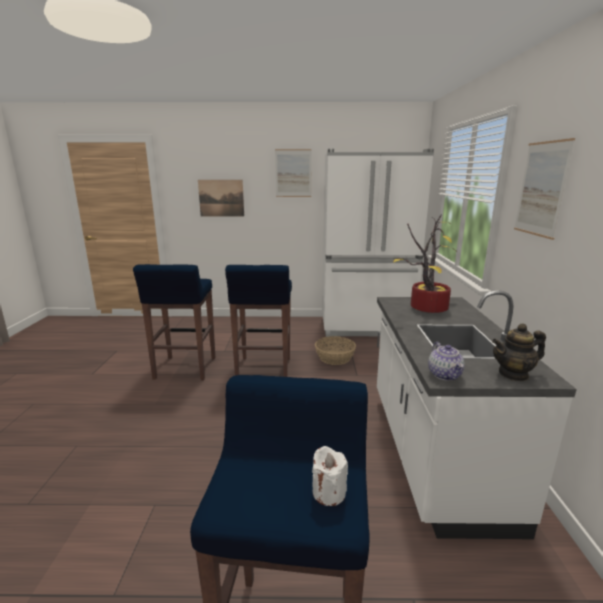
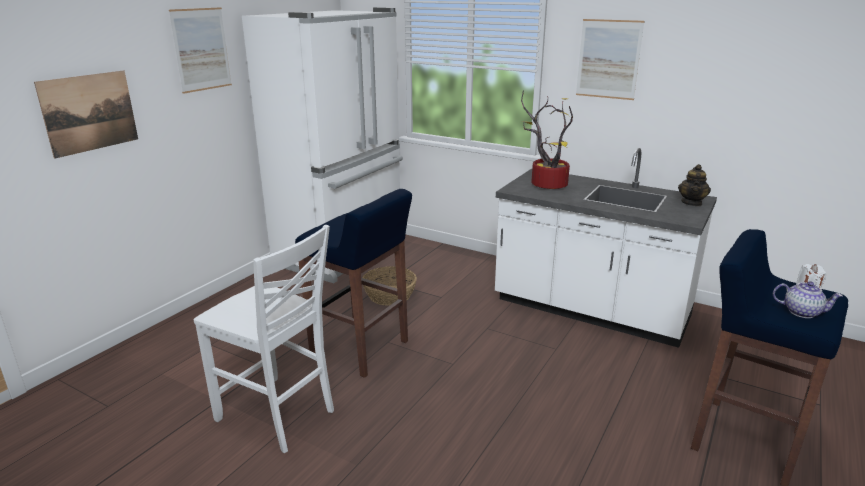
camera: 60 degrees left, 5 degrees up
(185, 369) = (278, 416): blue stool -> white chair
(445, 375) = (684, 219): teapot -> teapot (802, 312)

